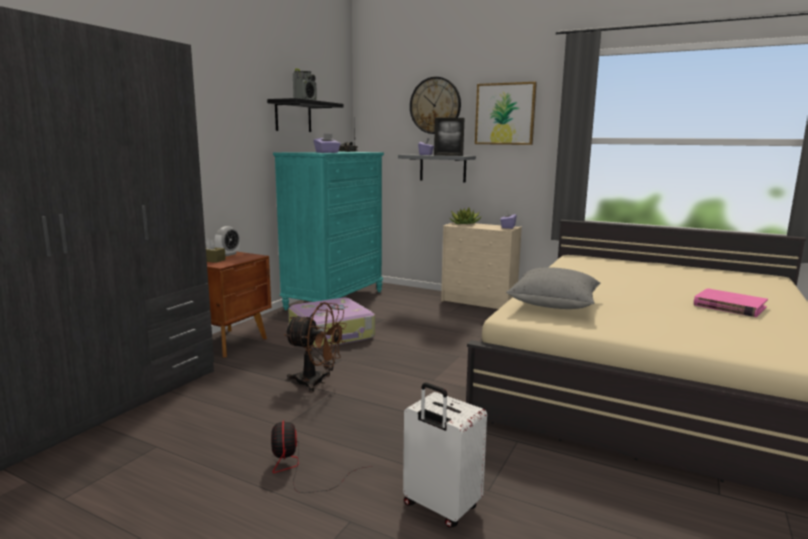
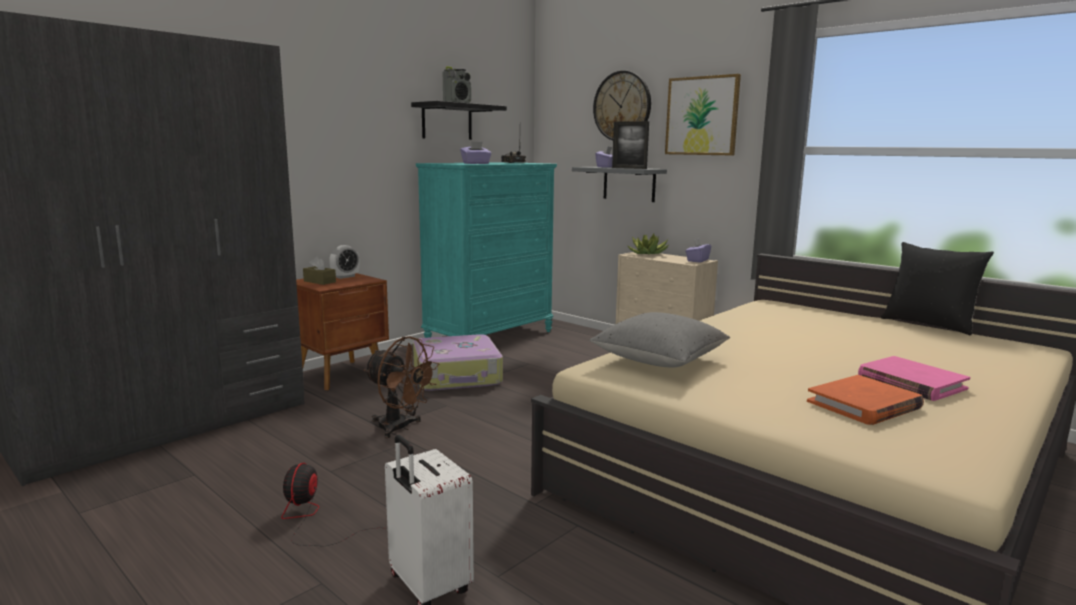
camera: 15 degrees right, 0 degrees up
(692, 265) = (929, 324): none -> black pillow
(719, 324) = (864, 405): none -> orange book

